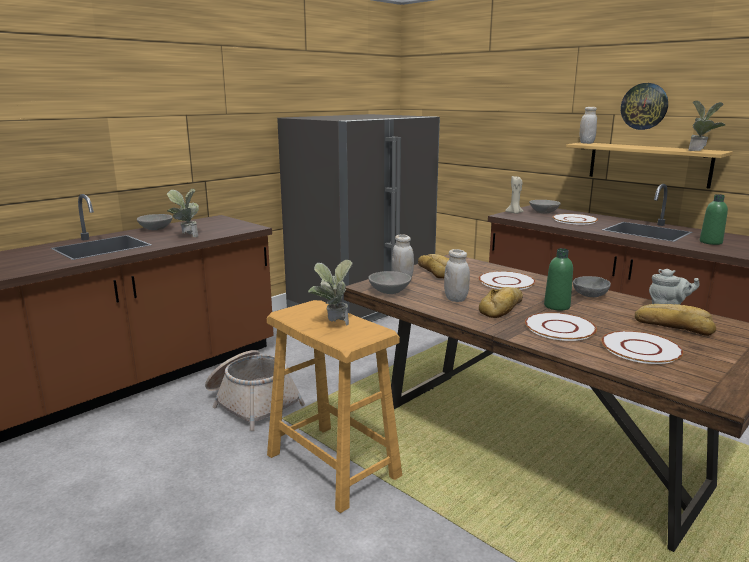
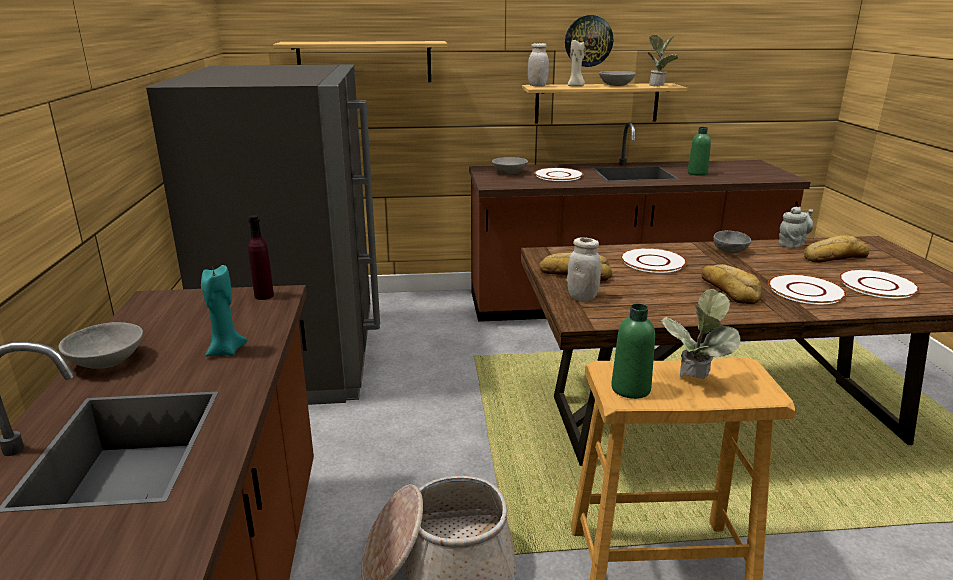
camera: 50 degrees left, 5 degrees up
(186, 236) = (226, 351): potted plant -> turquoise candle
(247, 227) = (264, 296): none -> purple bottle
(389, 291) = (615, 316): grey bowl -> grey bowl (616, 85)
(456, 299) = (680, 297): white jar -> none
(473, 117) = (364, 62): none -> shelf
(514, 213) = (490, 180): beige candle -> beige candle (575, 86)
(556, 306) = (747, 271): green bottle -> green bottle (630, 389)

